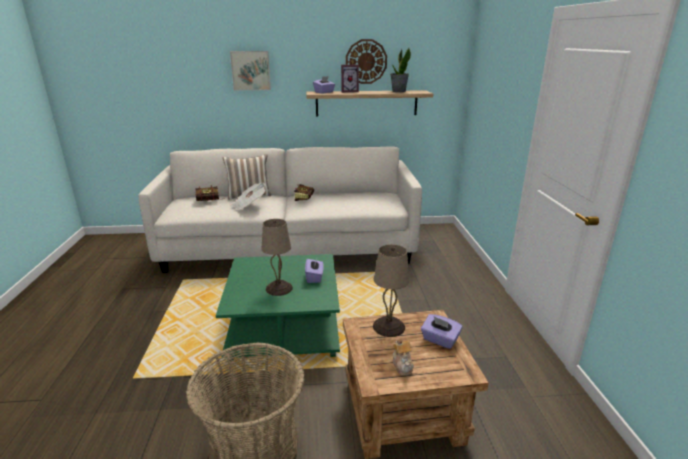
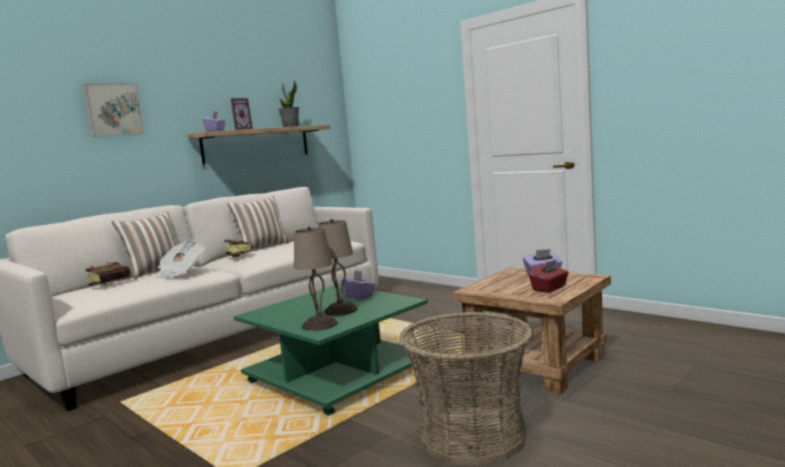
camera: 40 degrees left, 15 degrees down
(335, 193) = (261, 247): none -> pillow
(366, 61) = (249, 97): wall clock -> none
(389, 327) = (497, 282): beige table lamp -> beige table lamp (320, 324)
(402, 365) = (549, 288): teapot -> red tissue box

